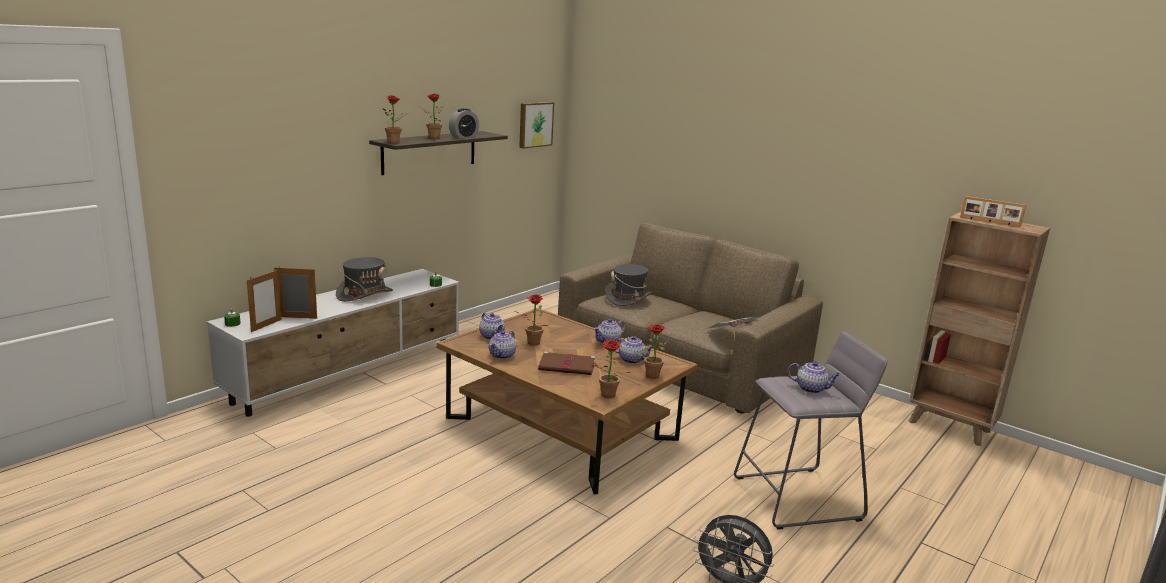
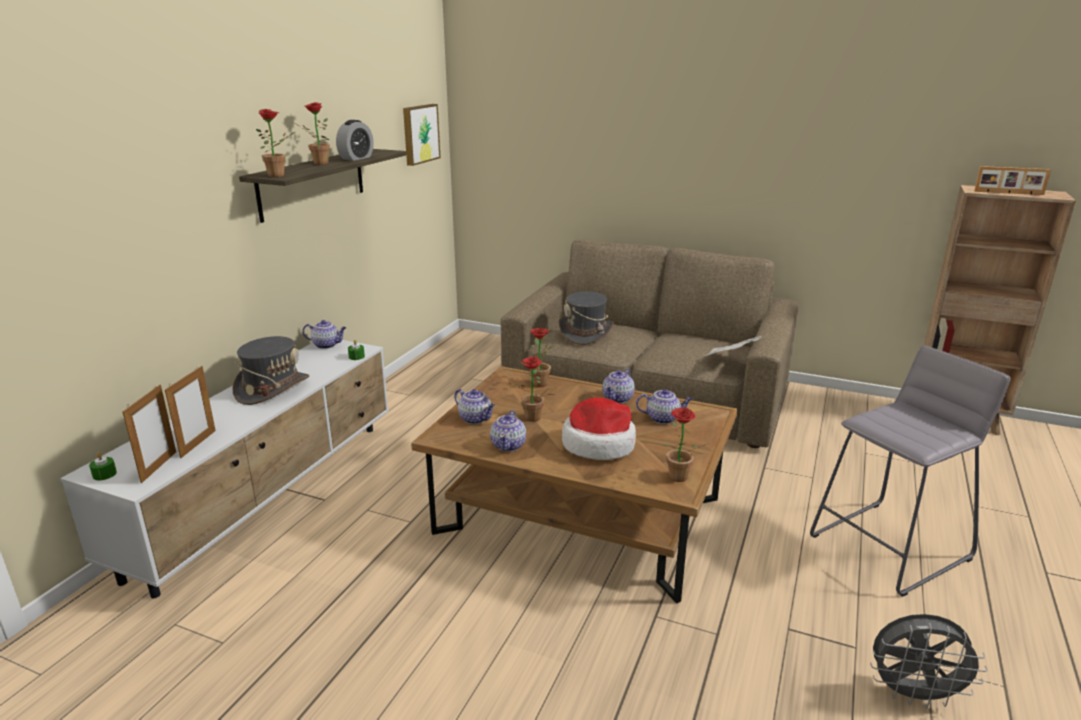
camera: 15 degrees left, 5 degrees up
(297, 317) = (198, 444): picture frame -> picture frame turned 120 degrees clockwise
(568, 366) = (599, 444): brown book -> hat
(651, 374) = (701, 434): potted plant -> potted plant (538, 382)
(811, 389) = (913, 422): teapot -> teapot (327, 345)

